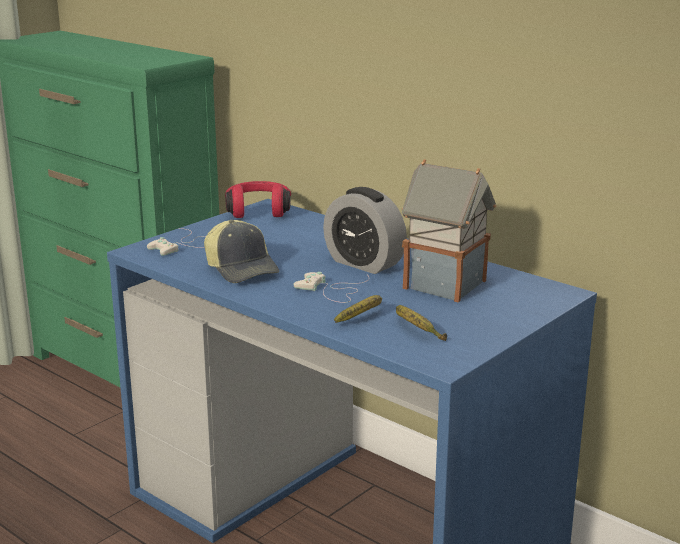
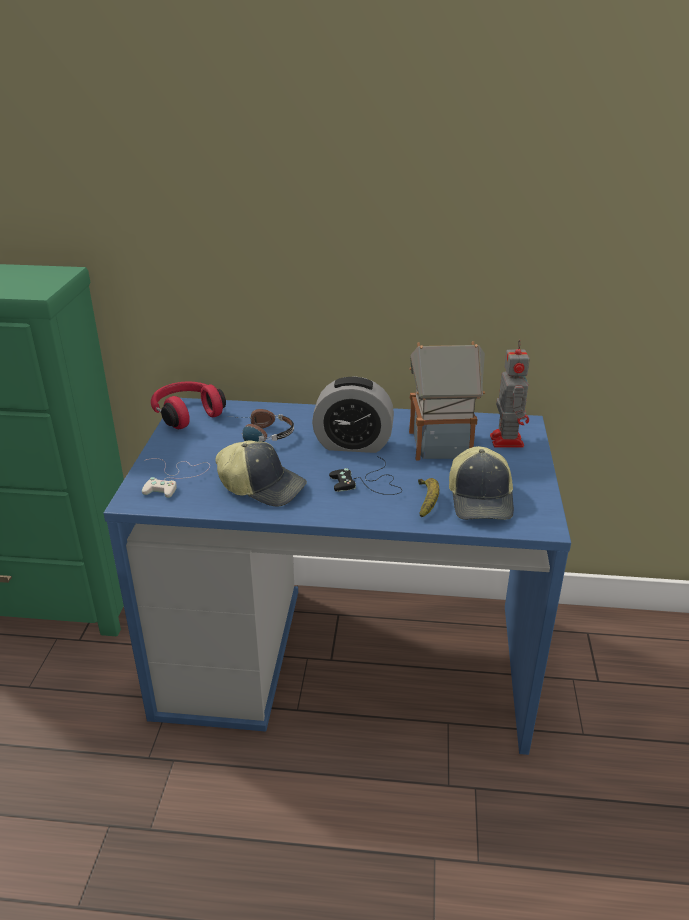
camera: 35 degrees left, 10 degrees up
(293, 237) = (258, 435): none -> headphones
(332, 291) = (368, 483): white game controller -> black game controller
(416, 330) = (481, 499): banana -> cap
(520, 298) = (506, 439): none -> toy robot

